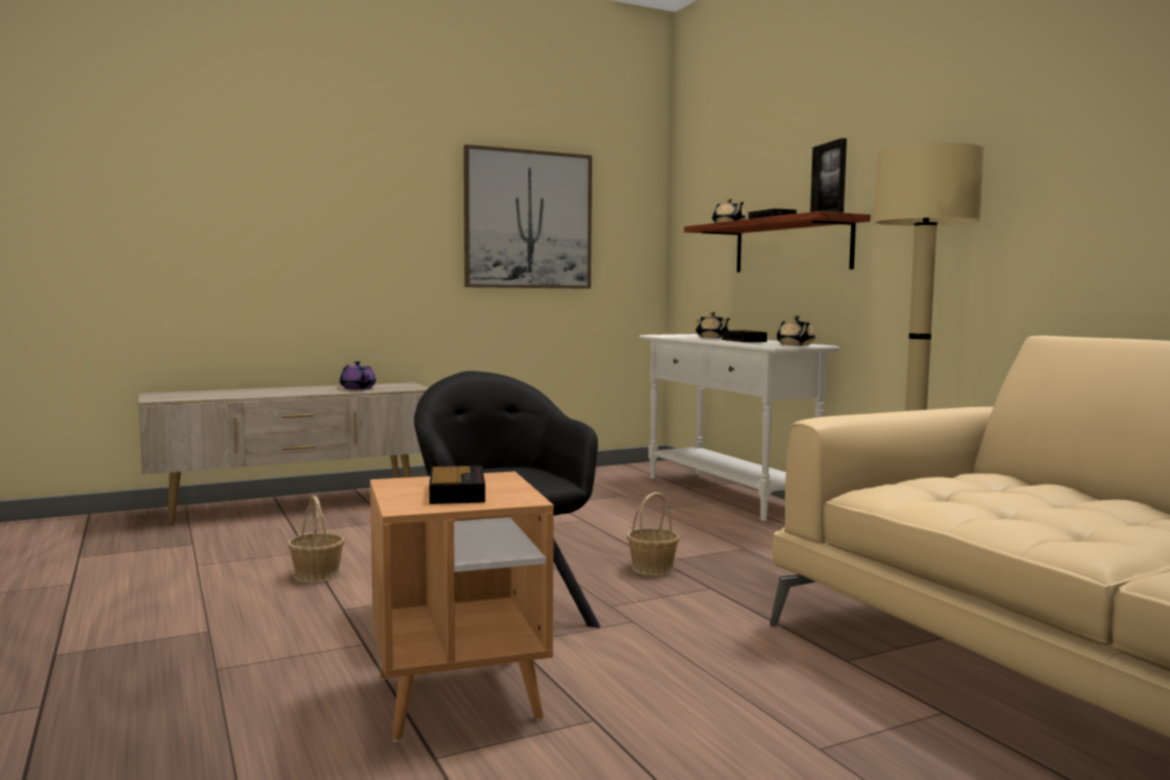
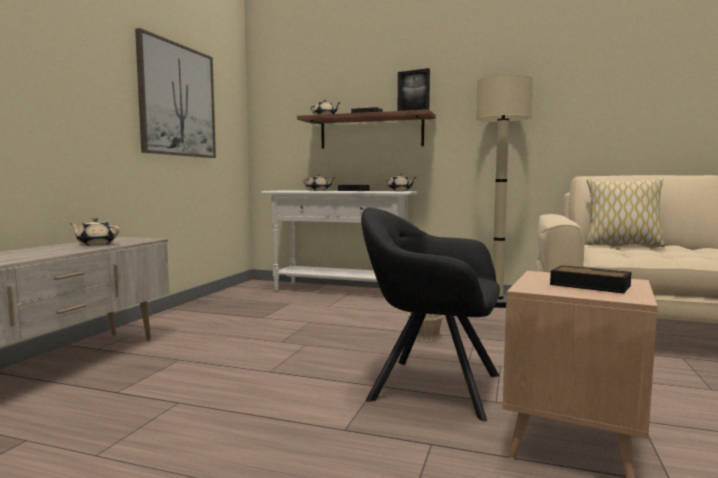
camera: 45 degrees left, 0 degrees up
(317, 575) = (246, 415): basket -> none
(357, 388) = (95, 244): purple teapot -> beige teapot
(1033, 484) = (622, 245): none -> pillow

